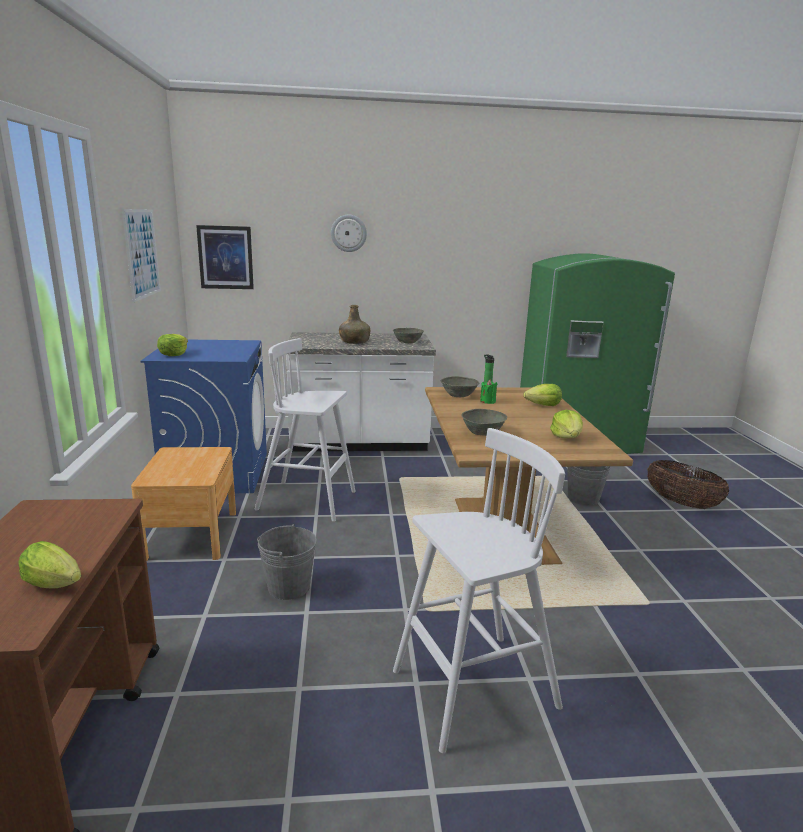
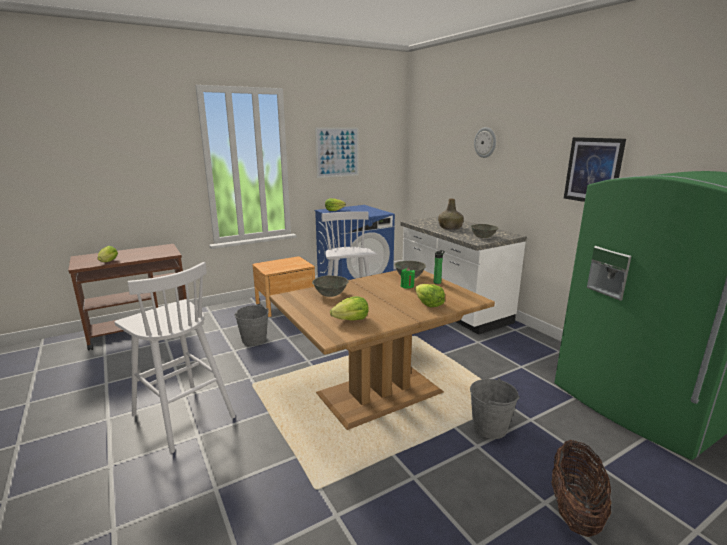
camera: 65 degrees right, 0 degrees up
(225, 257) = (422, 158): picture -> picture (593, 170)

